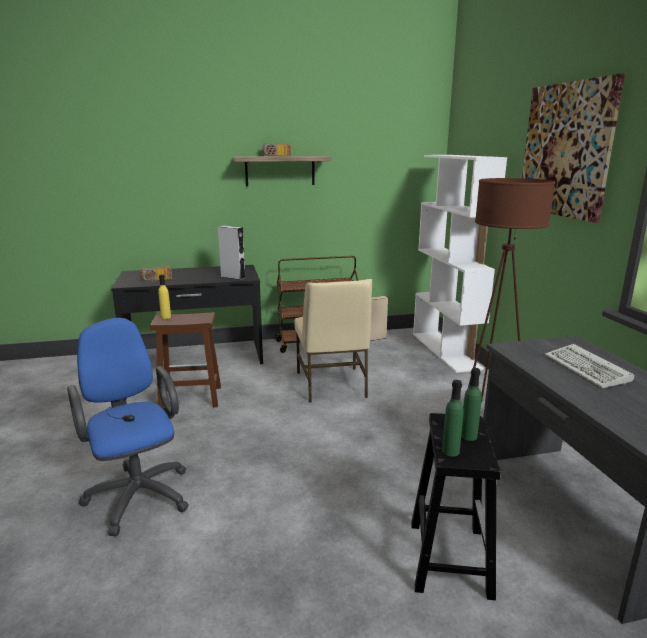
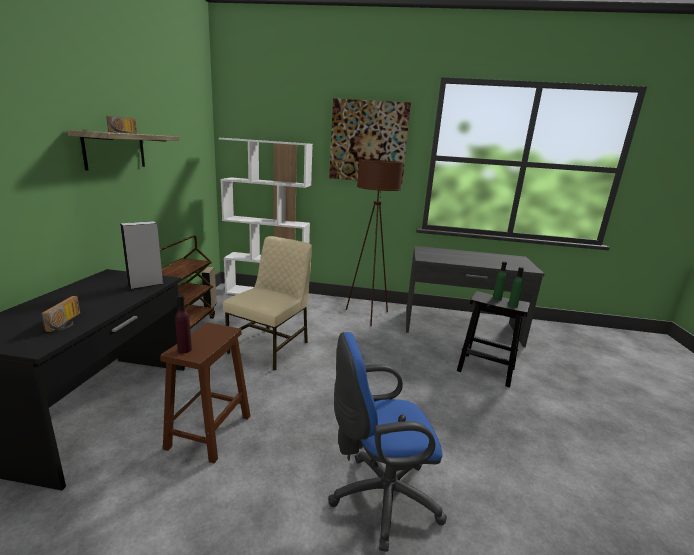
camera: 70 degrees left, 0 degrees up
(166, 317) = (184, 350): yellow bottle -> purple bottle
(332, 385) = (271, 347): beige chair -> beige chair turned 75 degrees counterclockwise
(588, 370) = (458, 256): keyboard -> none

